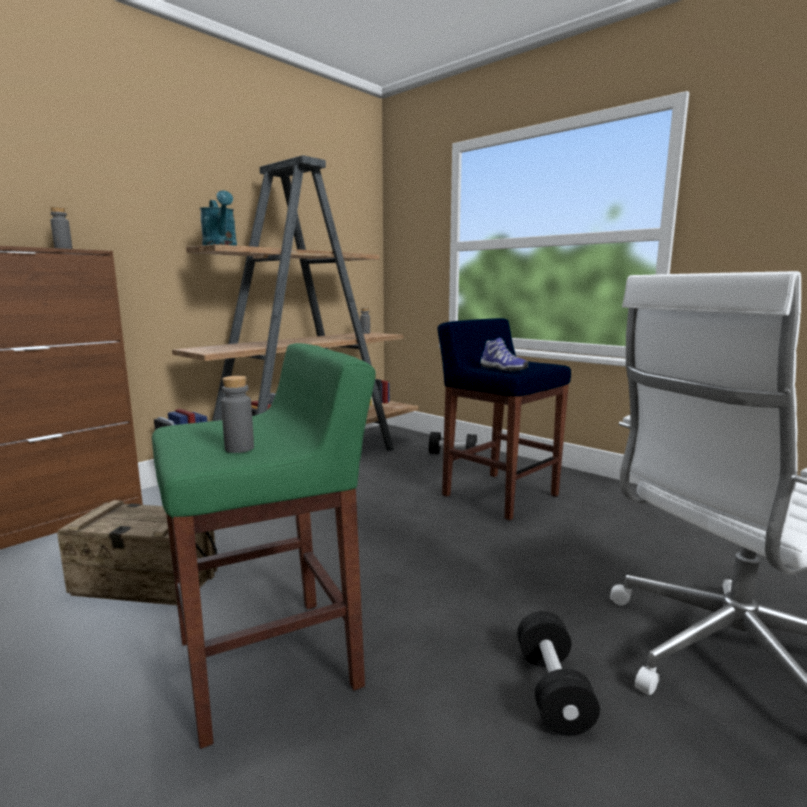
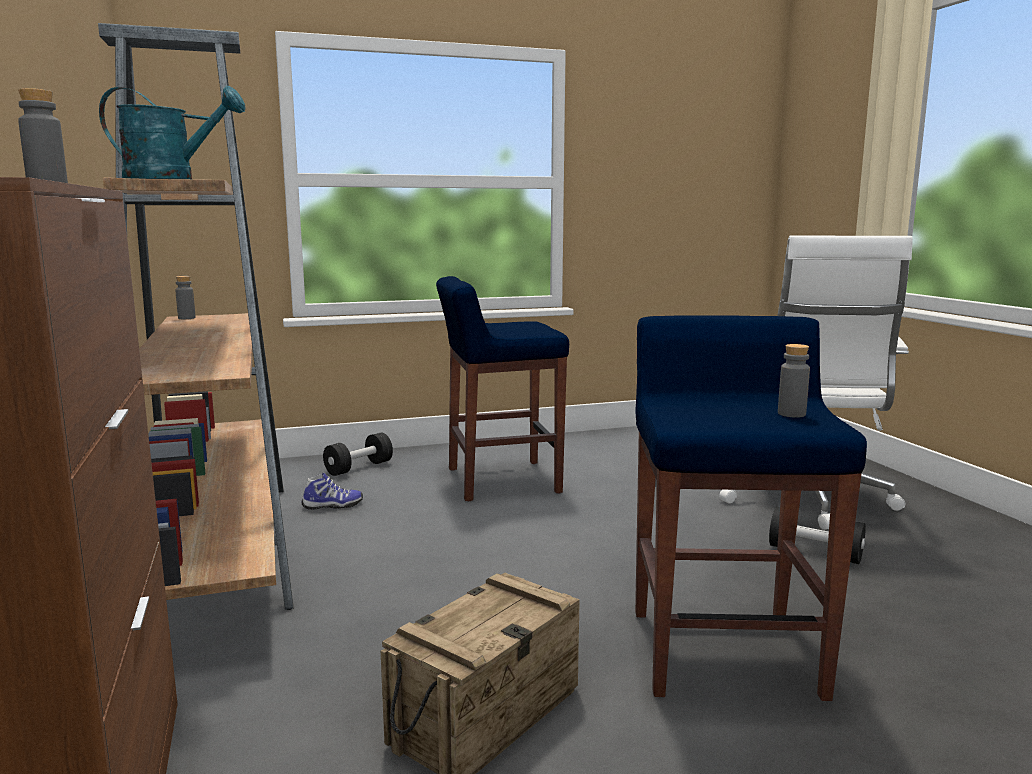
camera: 60 degrees left, 0 degrees up
(272, 662) = (723, 651): green stool -> blue stool
(502, 369) = (532, 331): shoe -> shoe (332, 506)

